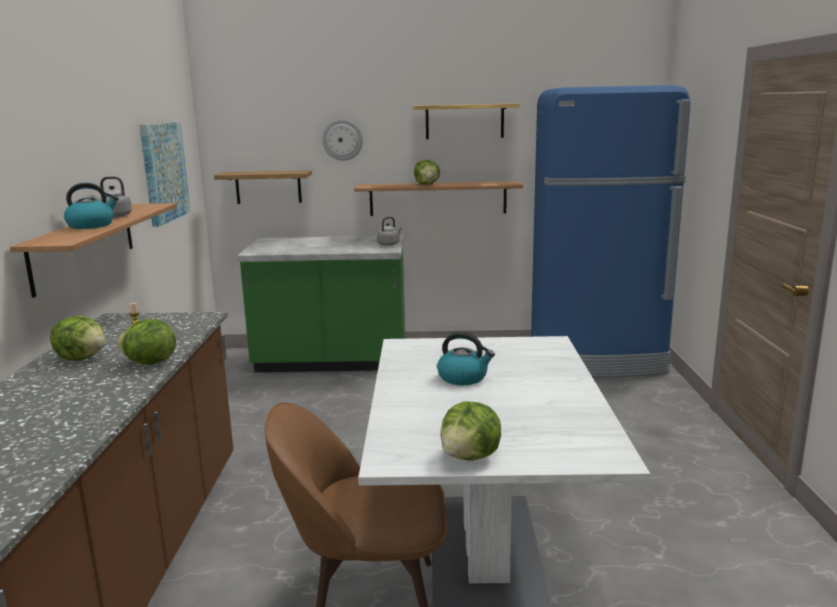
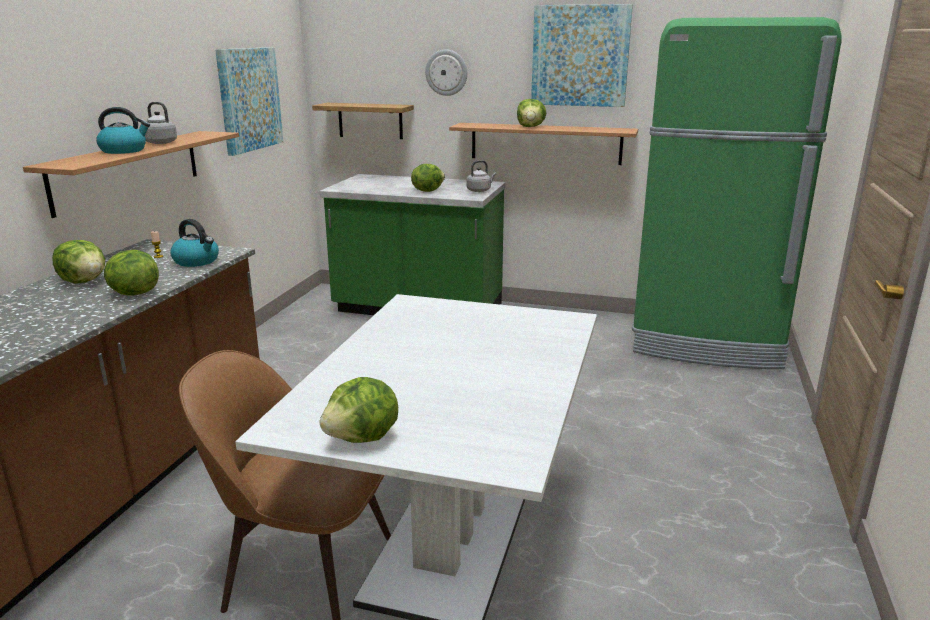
camera: 15 degrees right, 5 degrees up
(341, 248) = (427, 191): none -> lettuce
(463, 377) = (438, 348): kettle -> kettle (197, 261)
(464, 121) = (580, 56): shelf -> picture
(597, 359) = (706, 342): blue fridge -> green fridge

